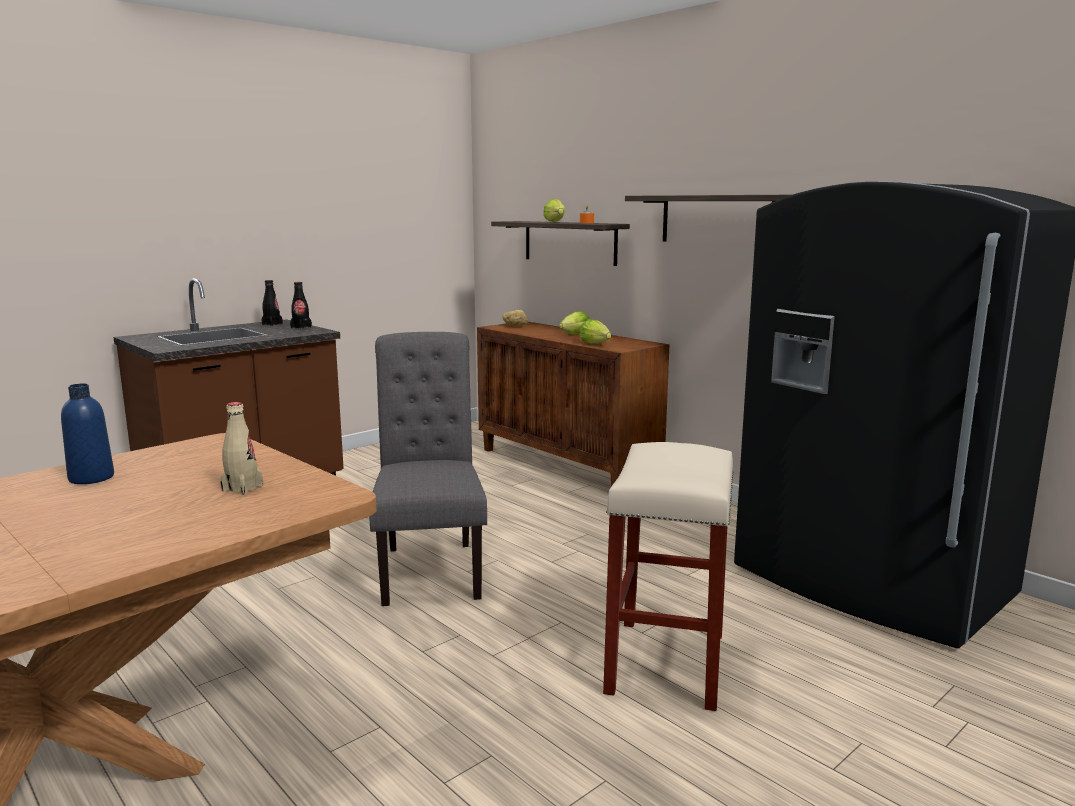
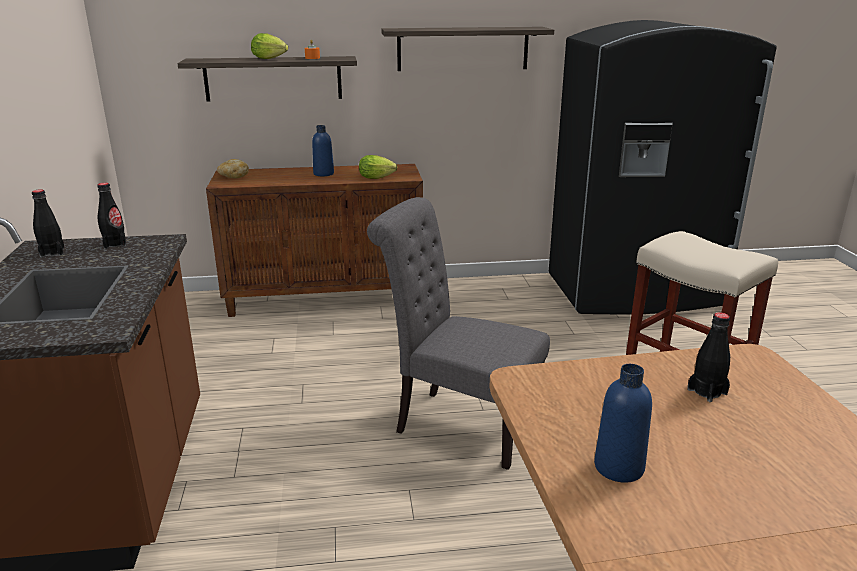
camera: 55 degrees left, 10 degrees up
(242, 488) = (707, 391): beige bottle -> black bottle
(573, 335) = (323, 174): lettuce -> blue bottle

